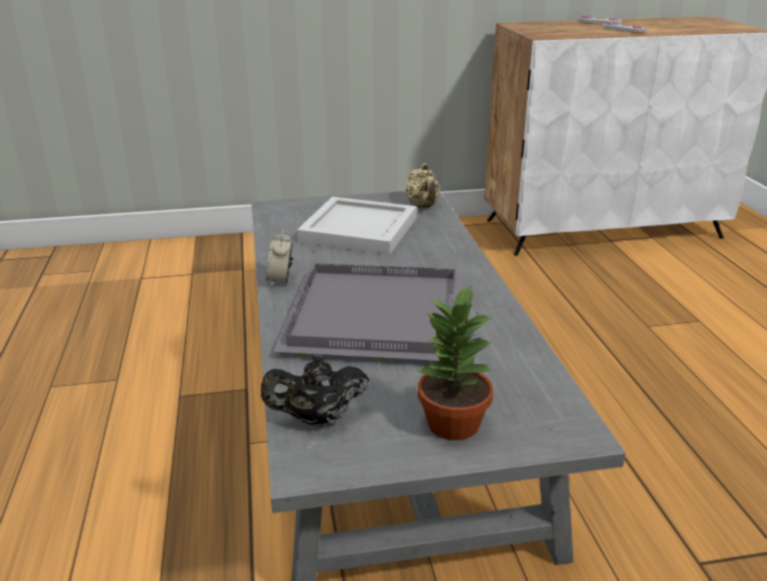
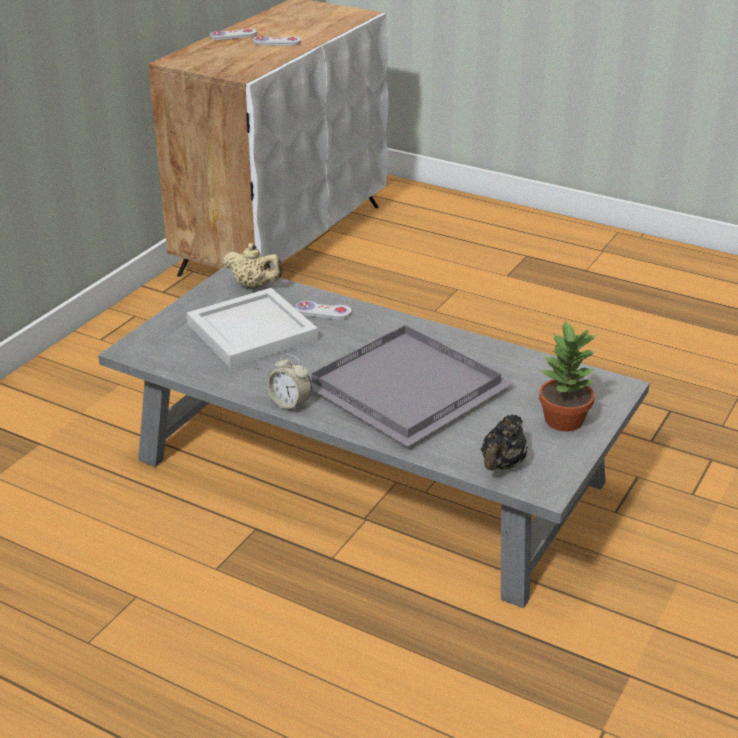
camera: 50 degrees left, 5 degrees up
(433, 240) = (323, 312): none -> white game controller

